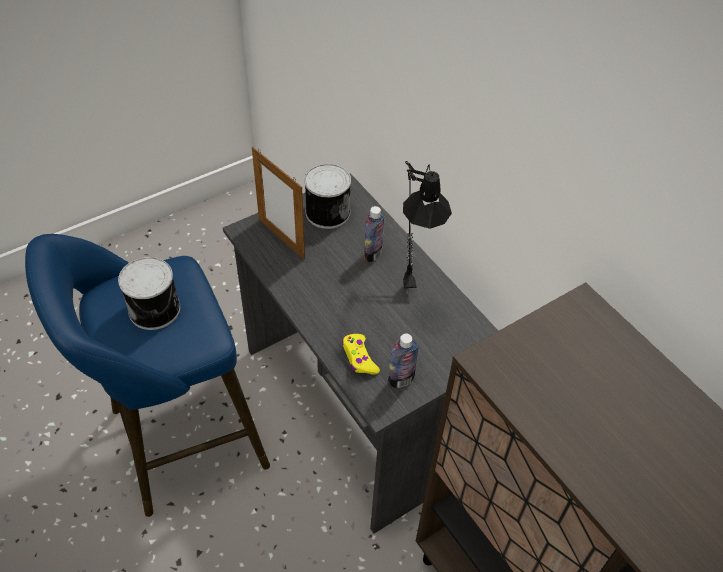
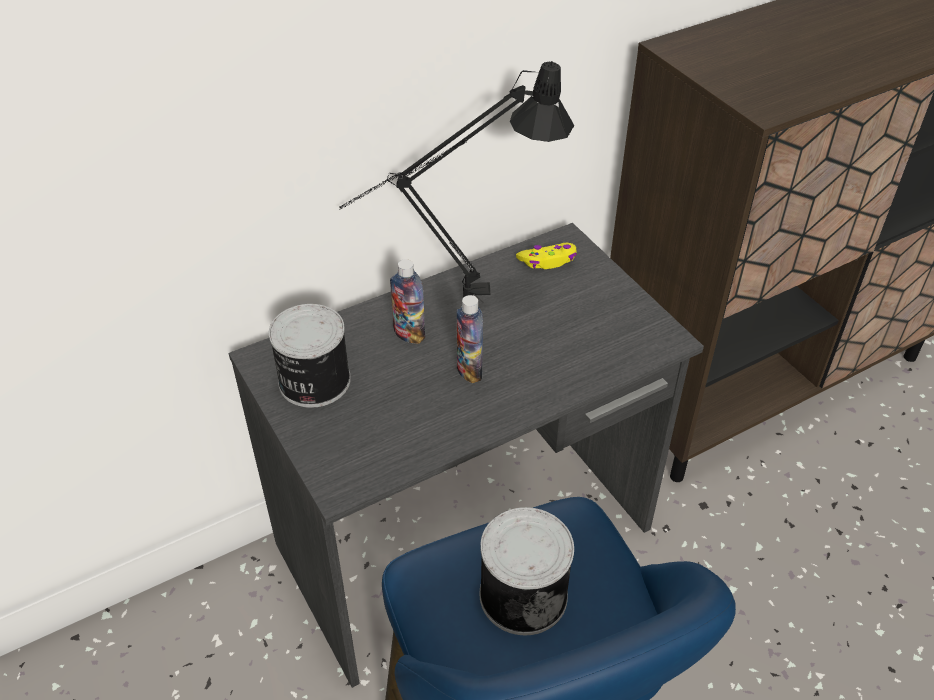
camera: 85 degrees left, 5 degrees down
(281, 238) = (364, 437): picture frame -> none
(359, 358) = (594, 355): yellow game controller -> yellow game controller (548, 261)
(401, 380) = (624, 318): bottle -> bottle (469, 370)

